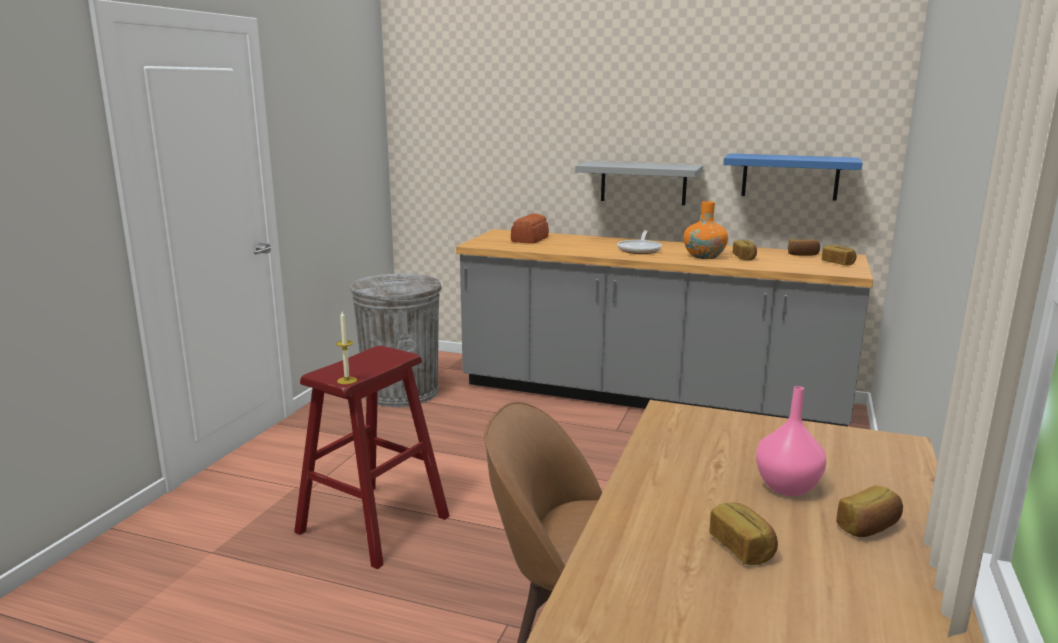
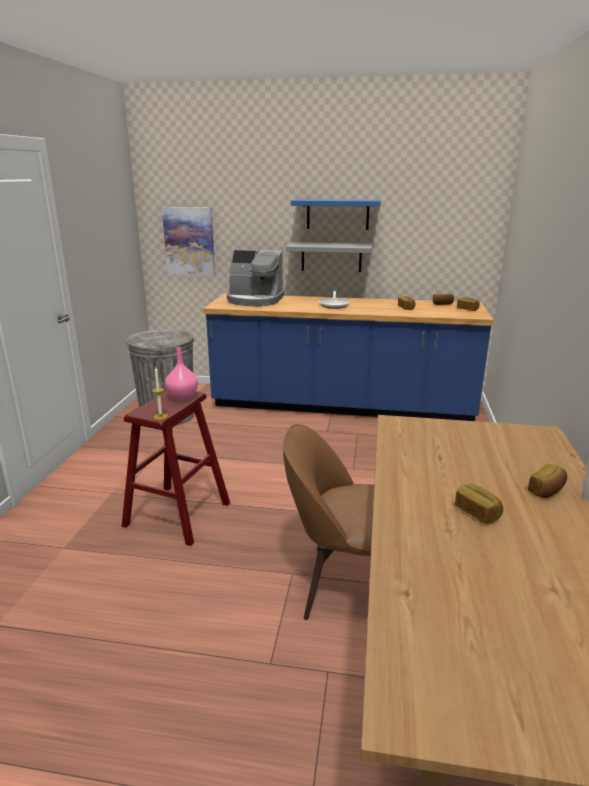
camera: 10 degrees left, 5 degrees up
(452, 158) = (189, 241): none -> picture
(531, 239) = (255, 300): bread -> coffee machine
(648, 398) = (341, 406): grey counter -> blue counter
(704, 256) = (379, 308): orange vase -> none
(788, 487) = (489, 468): pink vase -> pink vase (183, 397)
(790, 176) = (432, 250): blue shelf -> blue shelf (337, 214)

